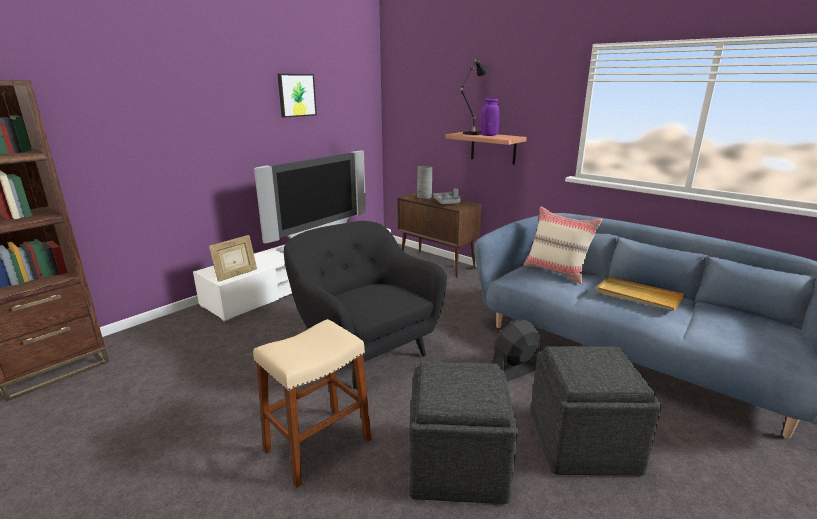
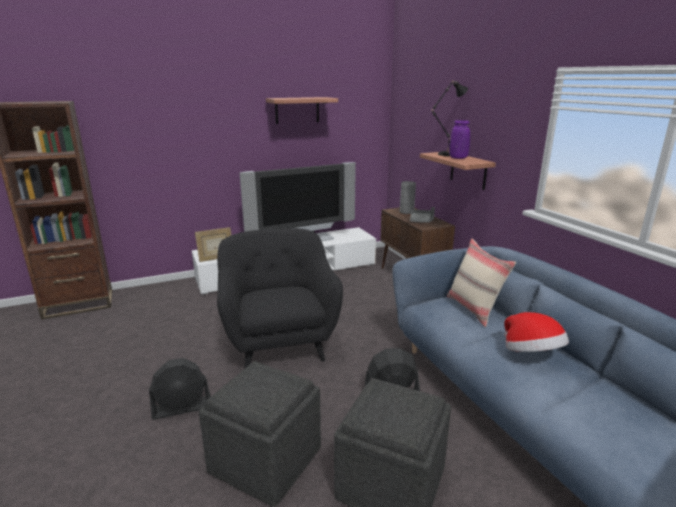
camera: 25 degrees right, 0 degrees up
(296, 95) = (297, 110): picture -> shelf
(318, 445) = (182, 407): beige stool -> black fan
(637, 296) = (531, 354): beige tray -> hat

